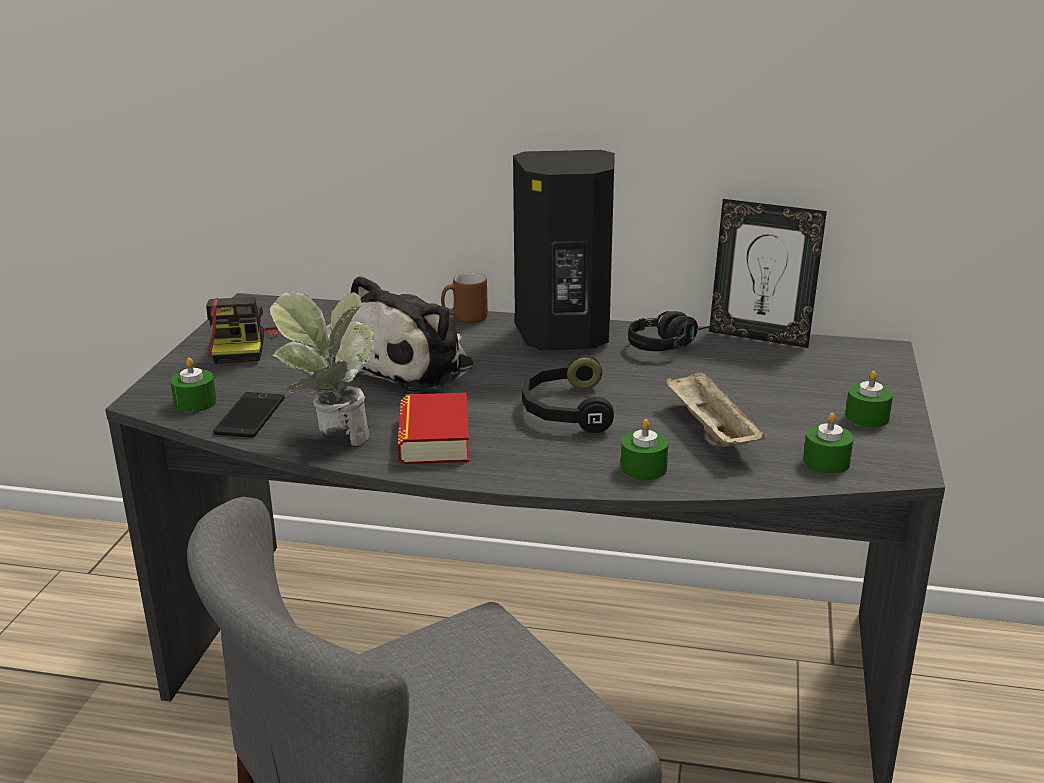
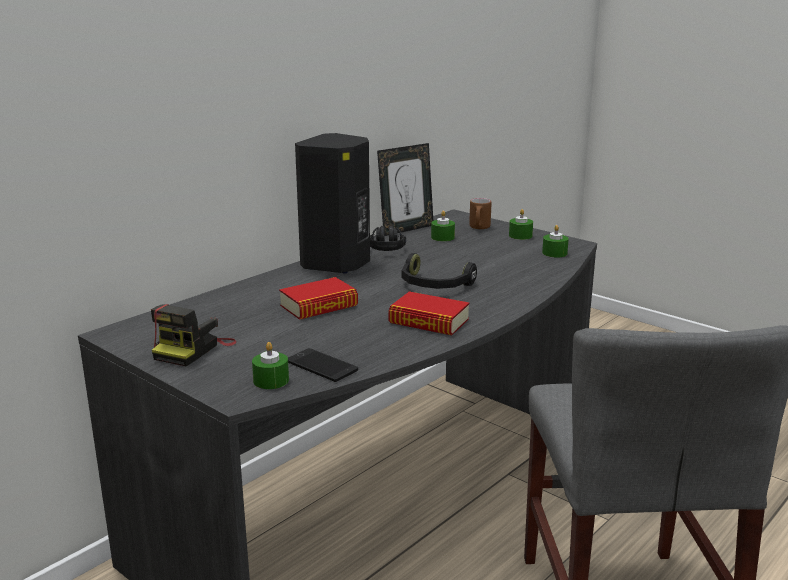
camera: 60 degrees left, 5 degrees down
(242, 346) = (193, 349): camera -> camera turned 90 degrees clockwise
(332, 437) = (390, 347): potted plant -> none
(416, 366) = (319, 306): plush toy -> book
(464, 319) = (267, 280): brown mug -> brown mug (479, 228)
(643, 468) = (522, 285): green candle -> green candle (442, 237)
(709, 430) = (497, 264): beige tray -> none

